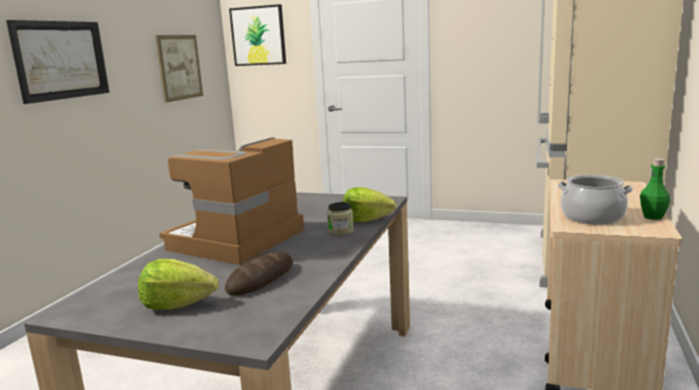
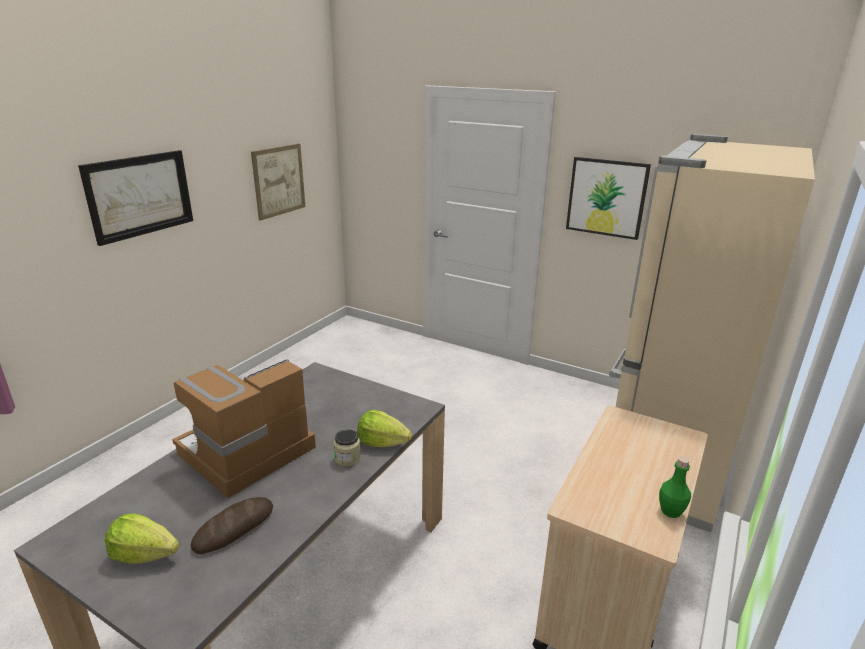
camera: 10 degrees right, 10 degrees up
(258, 36) = (370, 143): picture -> picture (606, 197)
(592, 217) = (605, 495): cooking pot -> none

